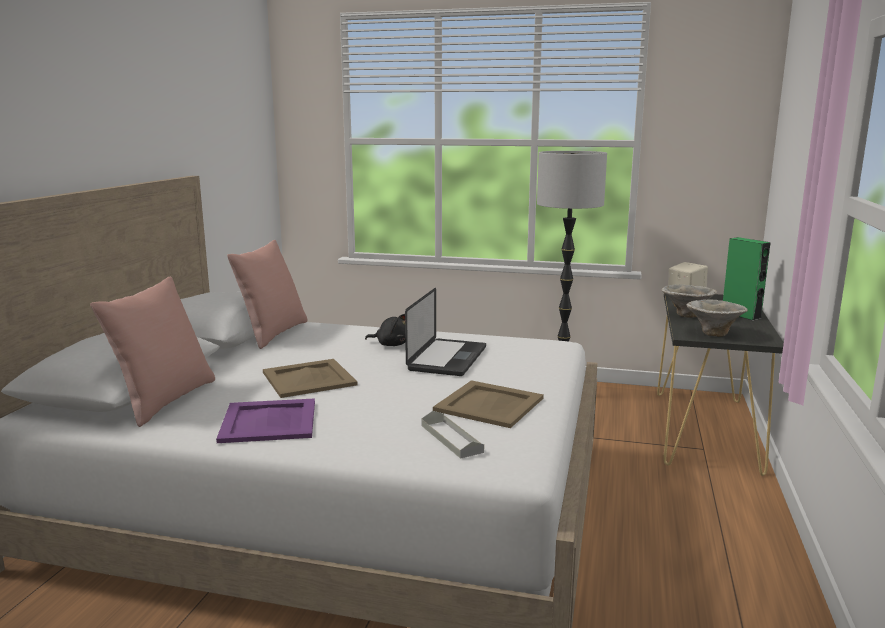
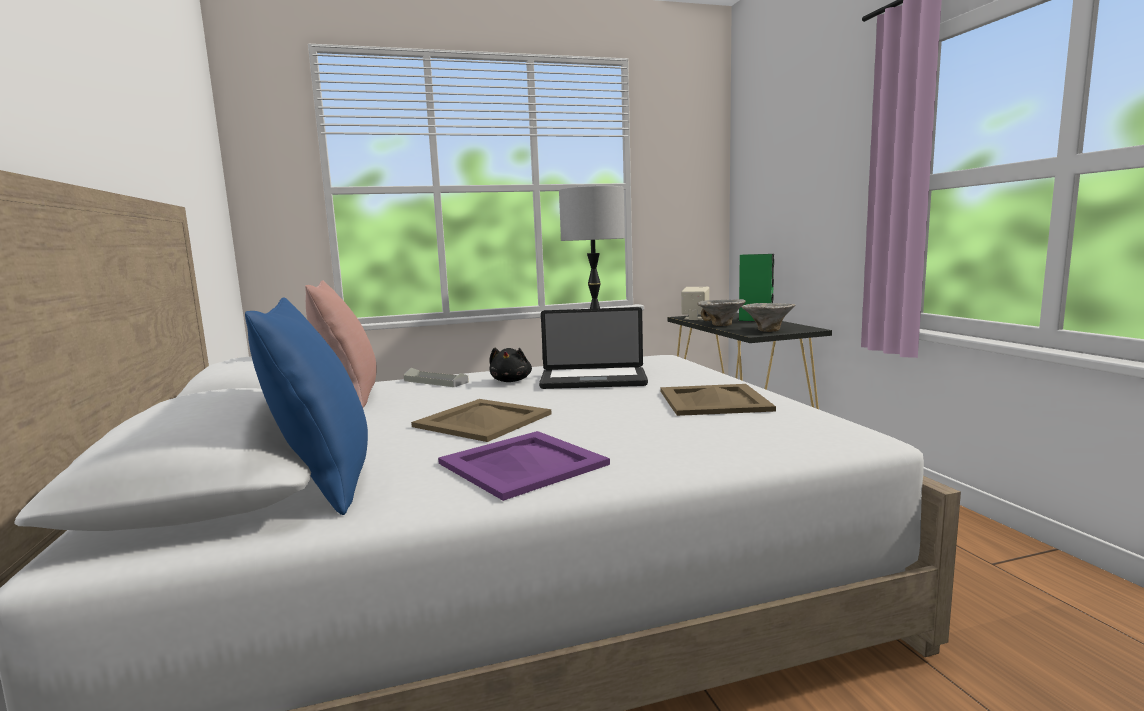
camera: 30 degrees left, 5 degrees down
(164, 401) = (324, 480): pink pillow -> blue pillow
(391, 344) = (511, 381): black plush toy -> black plush toy turned 105 degrees clockwise
(447, 359) = (593, 380): laptop -> laptop turned 105 degrees clockwise
(451, 438) = (748, 430): grey tray -> grey tray (435, 381)

